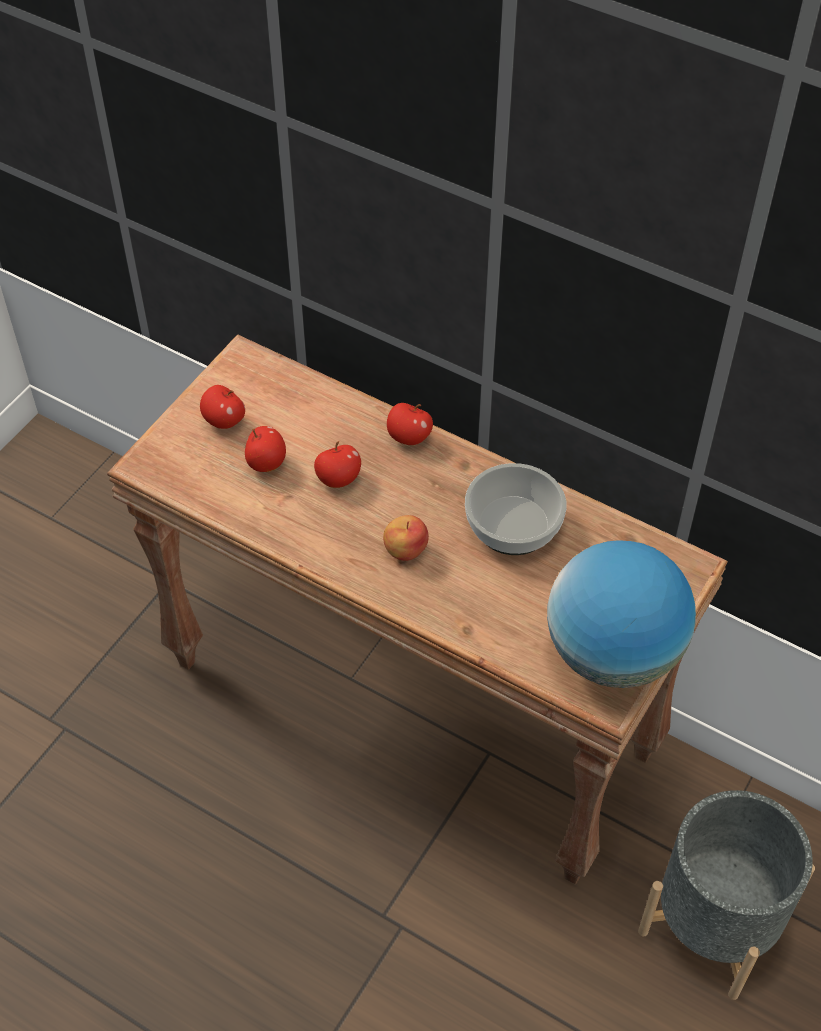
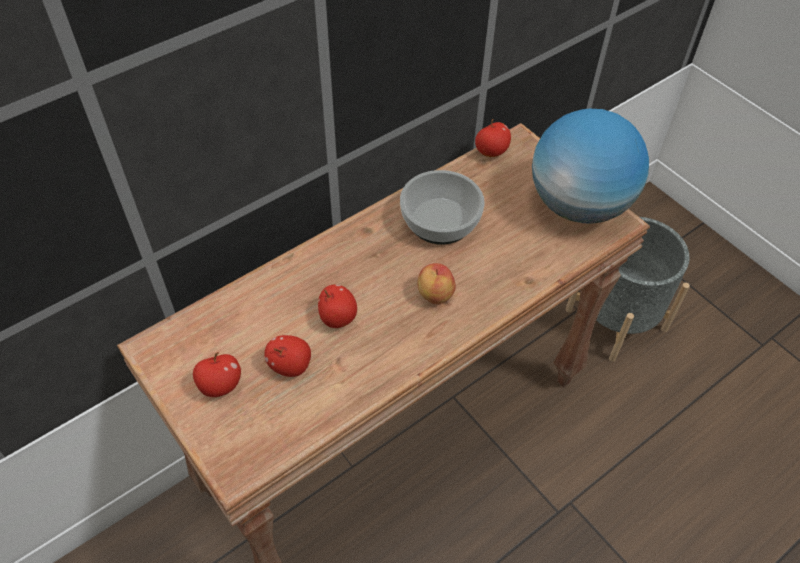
camera: 70 degrees left, 0 degrees up
(409, 437) = (318, 256): apple -> apple (491, 151)

